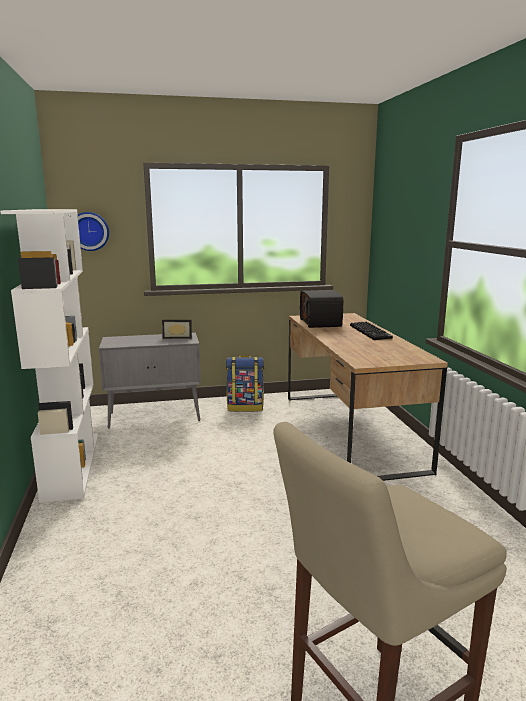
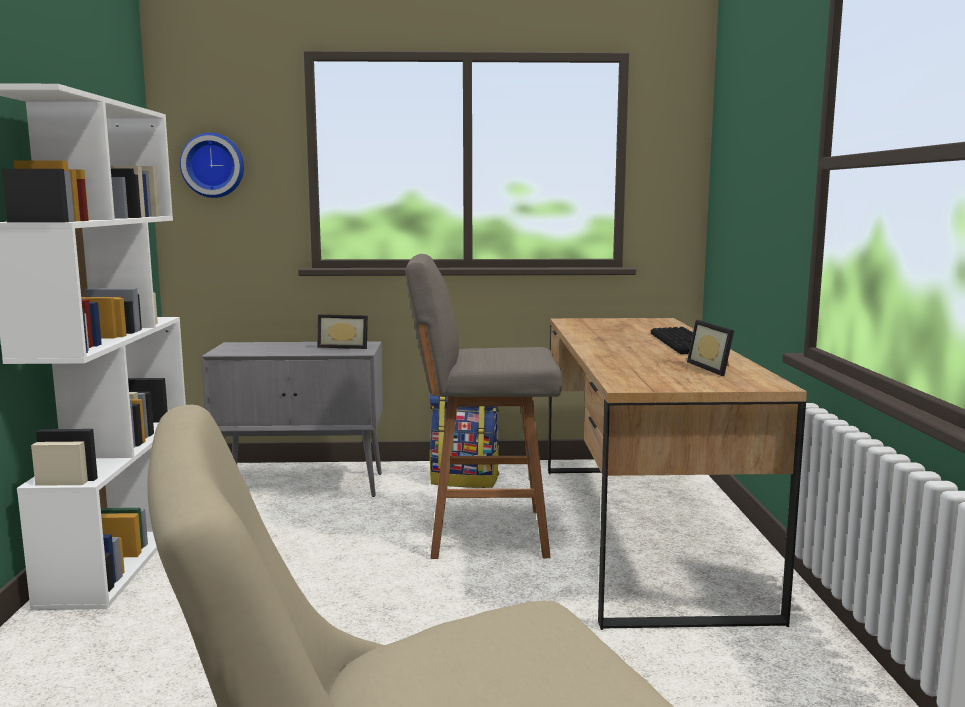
camera: 10 degrees right, 5 degrees down
(268, 437) = (482, 532): none -> grey stool
(321, 322) = (600, 328): radio -> none
(396, 349) = (715, 368): none -> picture frame

